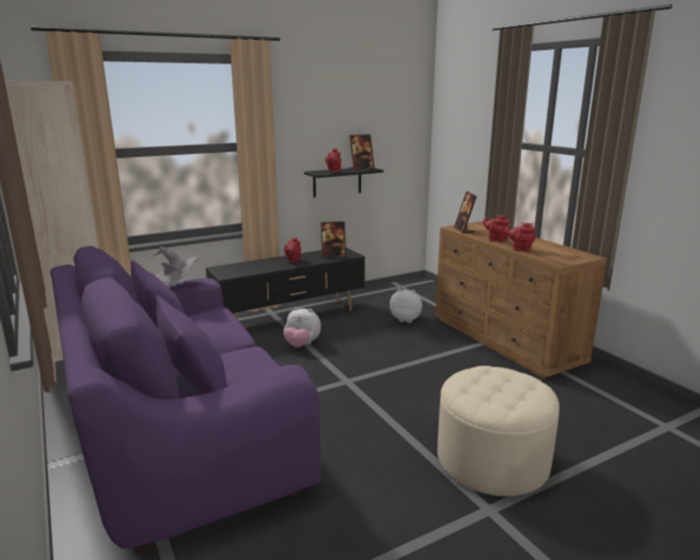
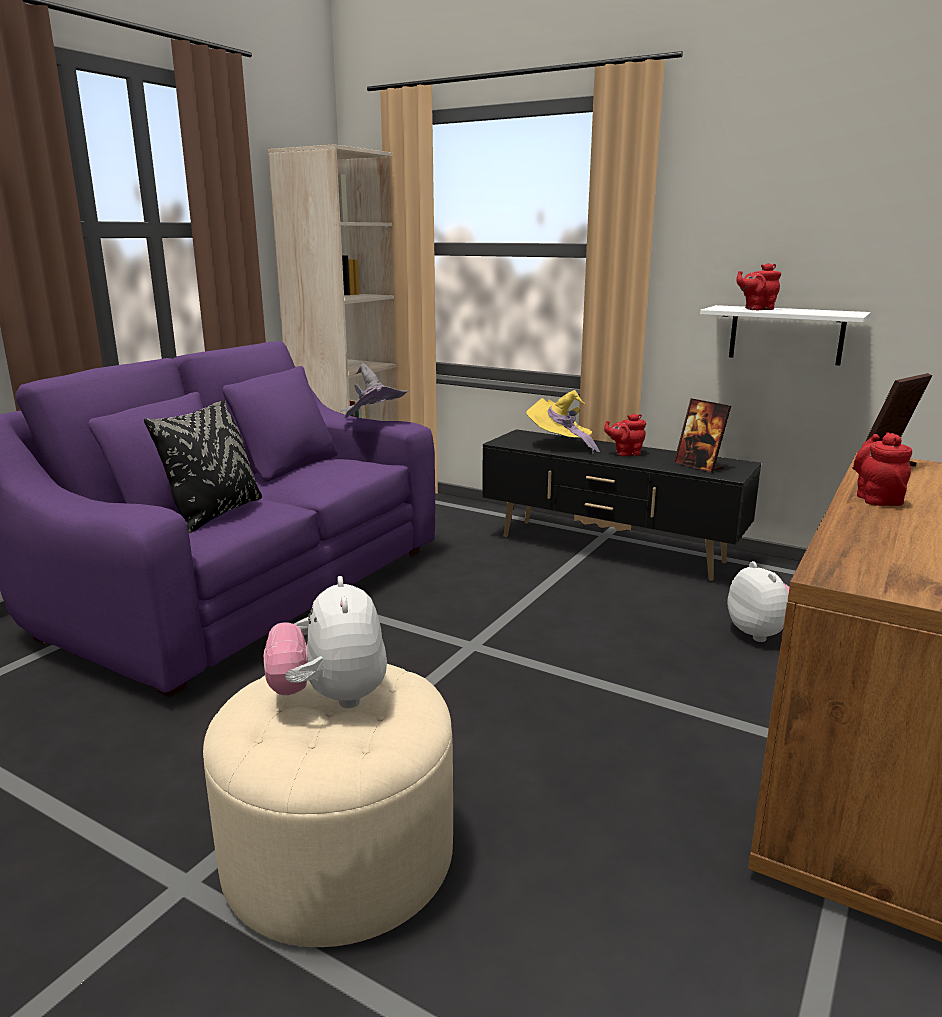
camera: 60 degrees right, 0 degrees up
(230, 373) = (215, 514): none -> black pillow
(256, 267) = (560, 446): none -> yellow hat
(302, 345) = (539, 582): plush toy -> plush toy (331, 698)
(337, 182) = (786, 335): black shelf -> white shelf
(361, 168) = (835, 311): picture frame -> none
(520, 249) = (854, 526): red teapot -> none

